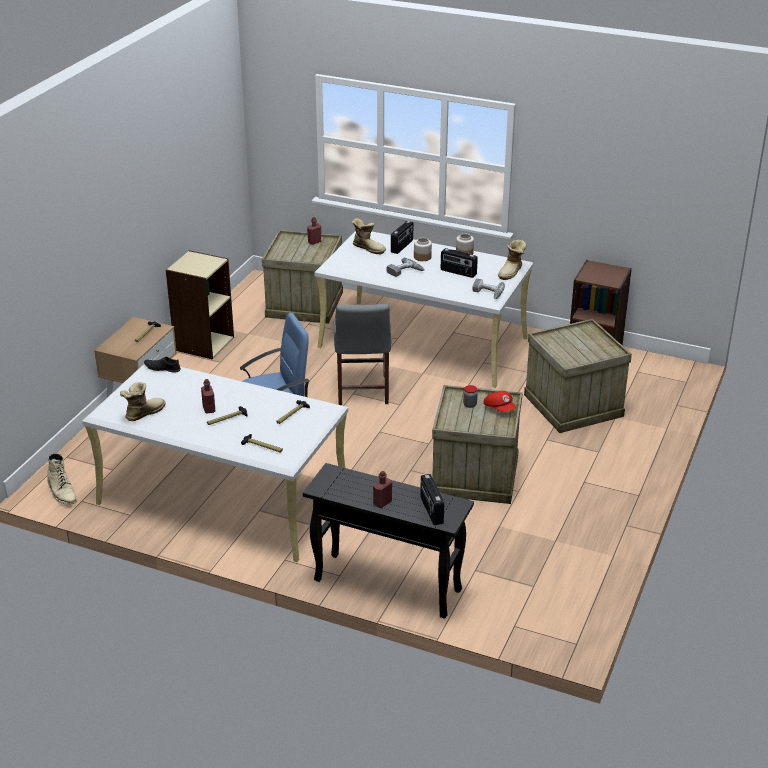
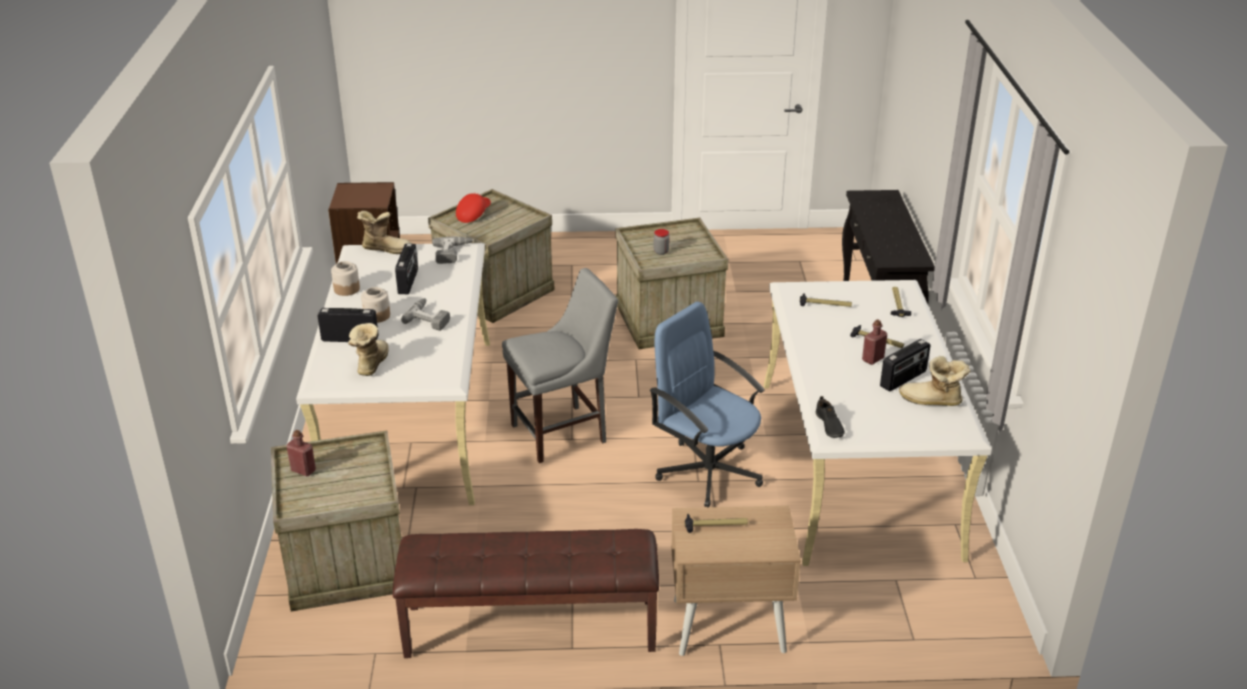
camera: 115 degrees left, 0 degrees up
(62, 492) = (979, 604): beige boot -> none
(203, 343) = (530, 628): beige bookcase -> brown bench
(382, 503) = (899, 226): red bottle -> none
(431, 510) = (882, 204): radio -> radio (903, 379)
(499, 408) = (653, 236): red cap -> red cap (473, 215)

